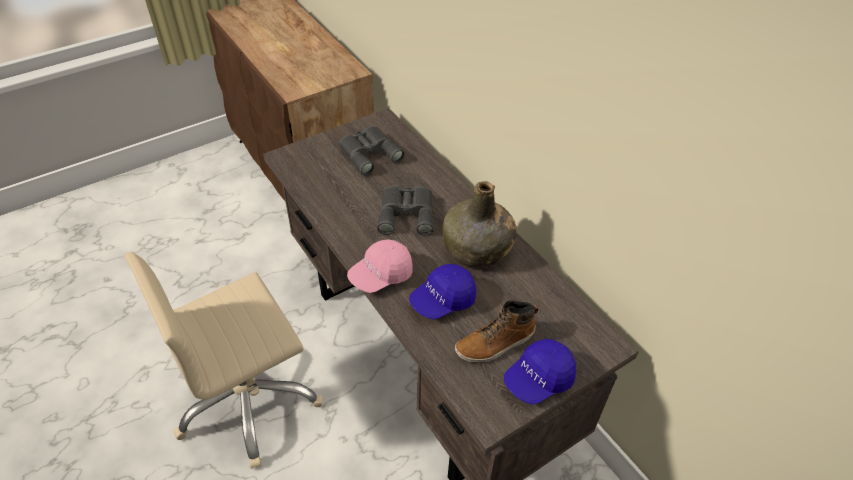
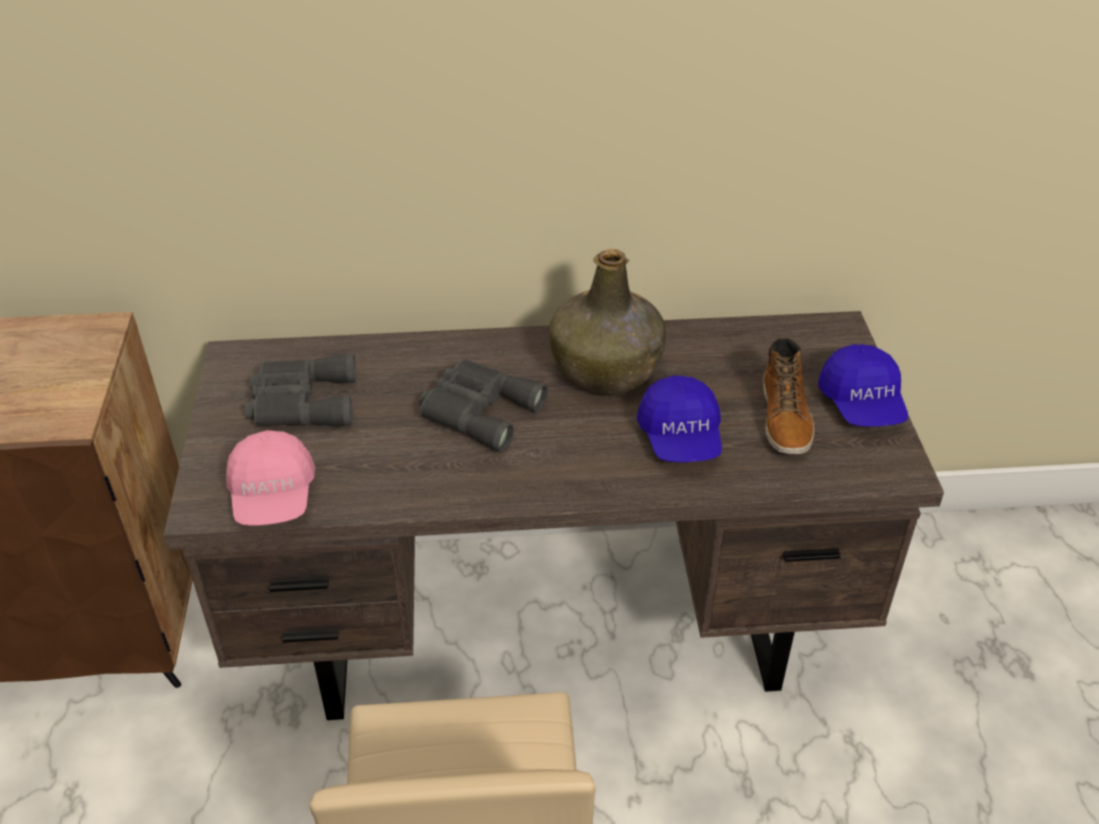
camera: 60 degrees left, 5 degrees down
(381, 275) = (588, 484): pink cap -> pink cap (273, 497)

